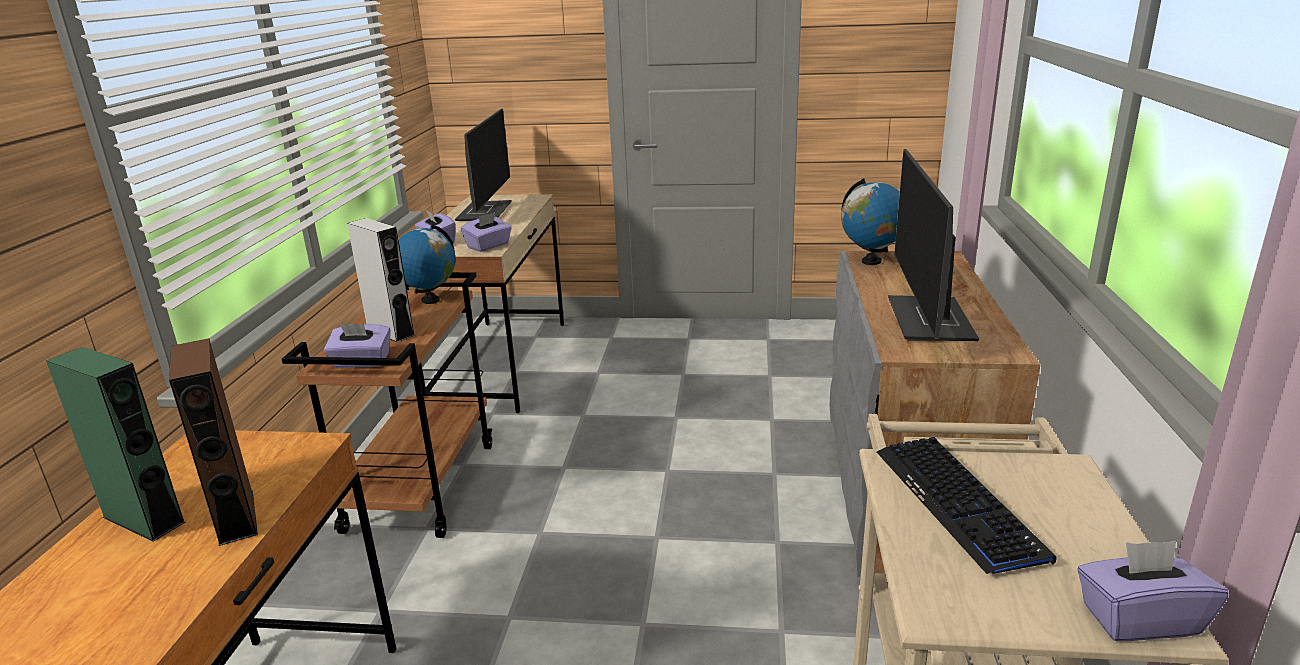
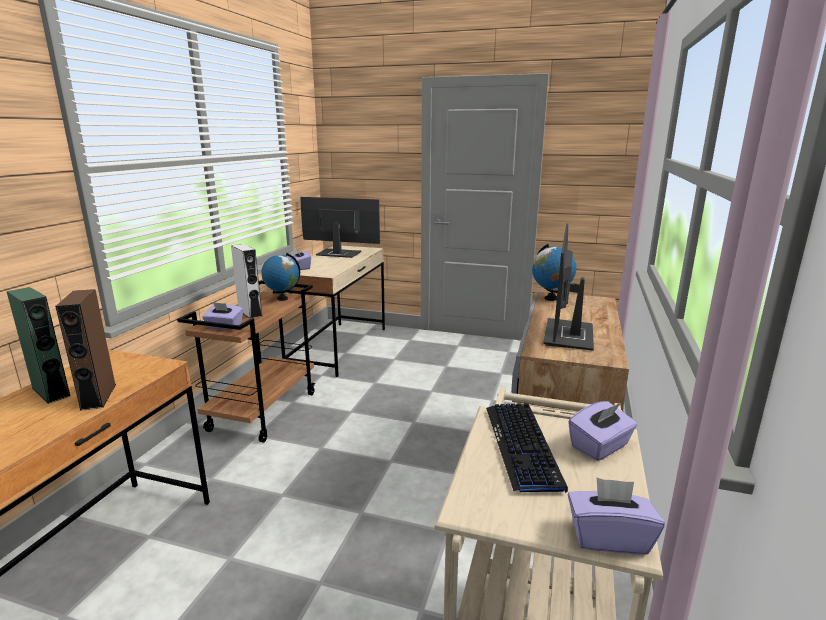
camera: 10 degrees right, 5 degrees down
(484, 211) = (337, 254): monitor -> monitor turned 90 degrees counterclockwise
(488, 246) = (328, 272): purple tissue box -> purple tissue box (600, 446)

